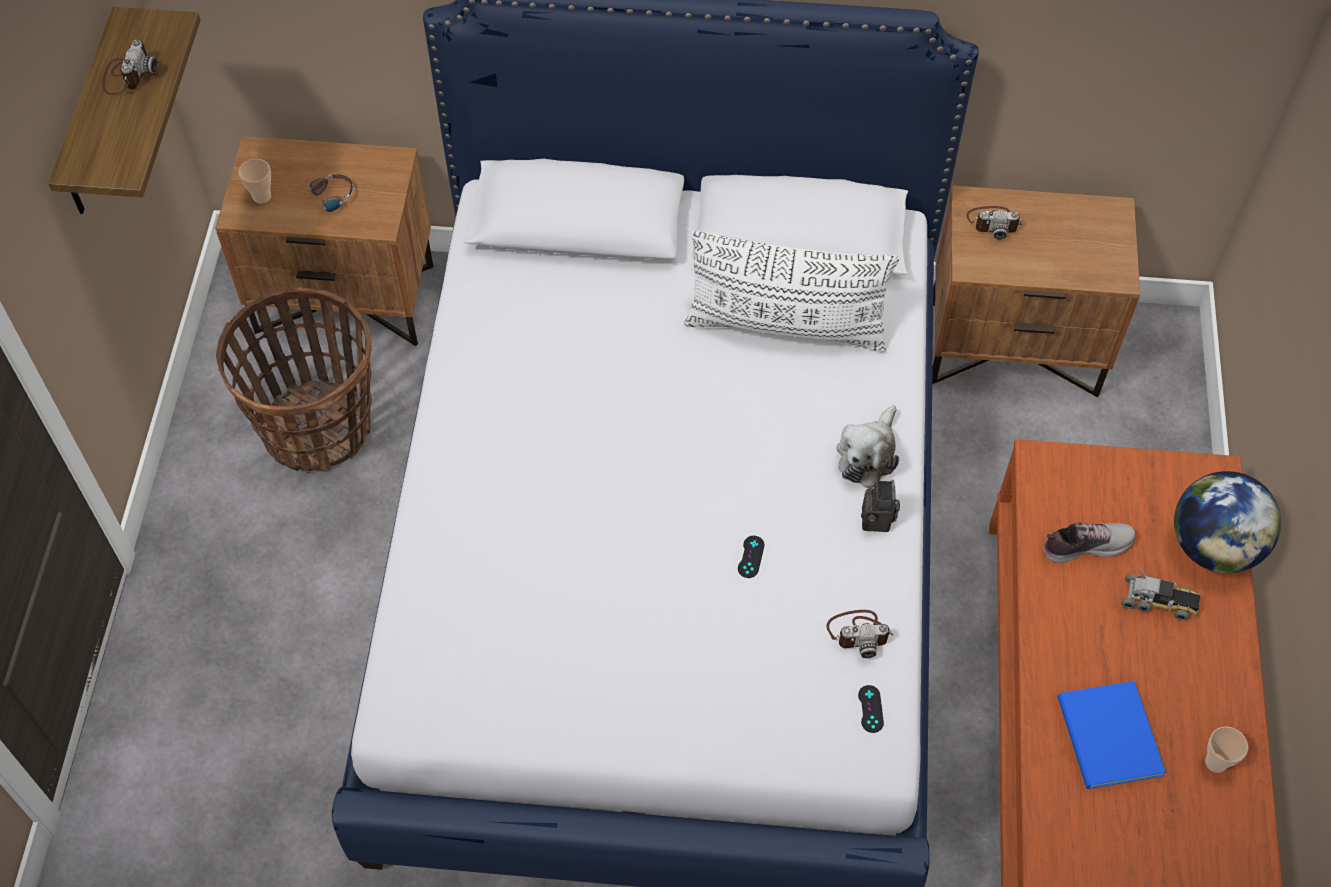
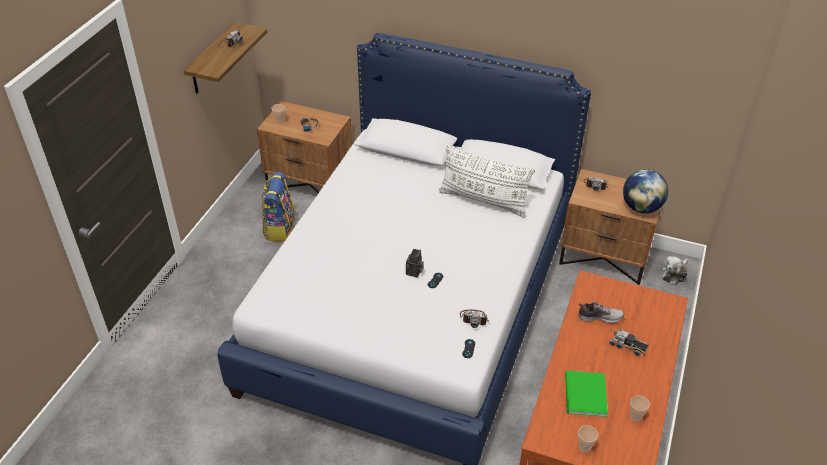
camera: 15 degrees right, 15 degrees down
(318, 428) = (279, 228): basket -> backpack
(868, 455) = (503, 253): plush toy -> plush toy (674, 274)
(878, 521) = (498, 279): camera -> camera (414, 272)
(1107, 739) = (584, 396): blue book -> green book
(1140, 857) = (584, 447): none -> cup
(1213, 546) = (662, 330): globe -> globe (641, 207)

